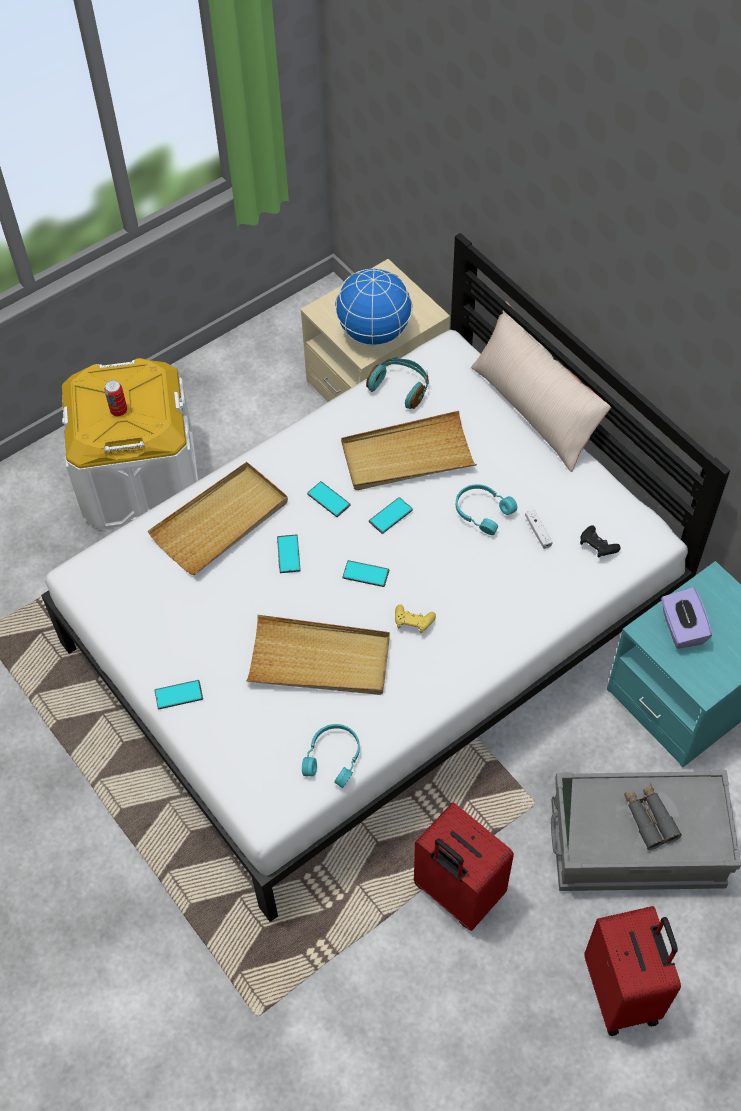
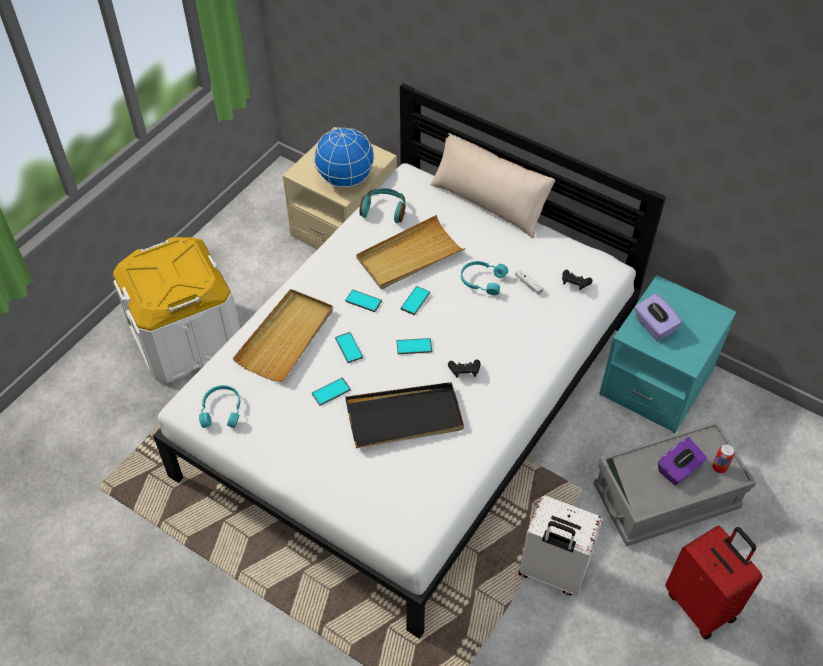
camera: 20 degrees left, 5 degrees down
(119, 411) = (170, 279): can -> can (719, 467)
(178, 695) = (305, 474): phone -> phone (331, 392)
(319, 660) = (405, 417): beige tray -> black tray
(334, 758) = (446, 486): turquoise headphones -> turquoise headphones (222, 410)
(413, 623) = (464, 372): yellow game controller -> black game controller
(456, 893) = (551, 572): red suitcase -> white suitcase
(649, 819) = (678, 470): grey binoculars -> purple tissue box

